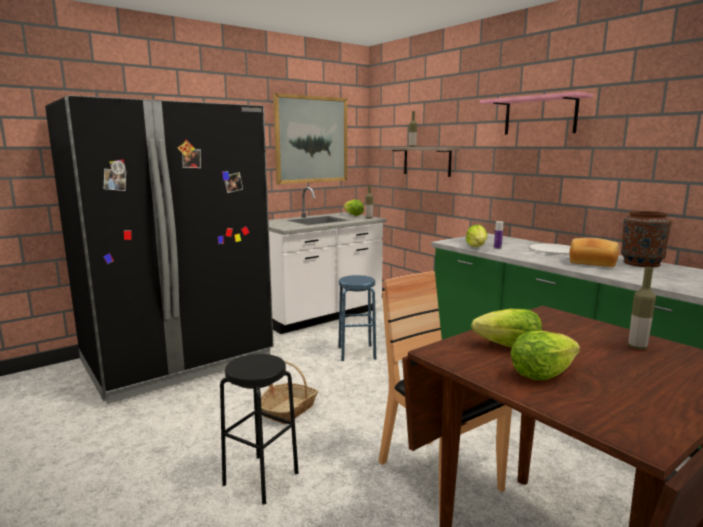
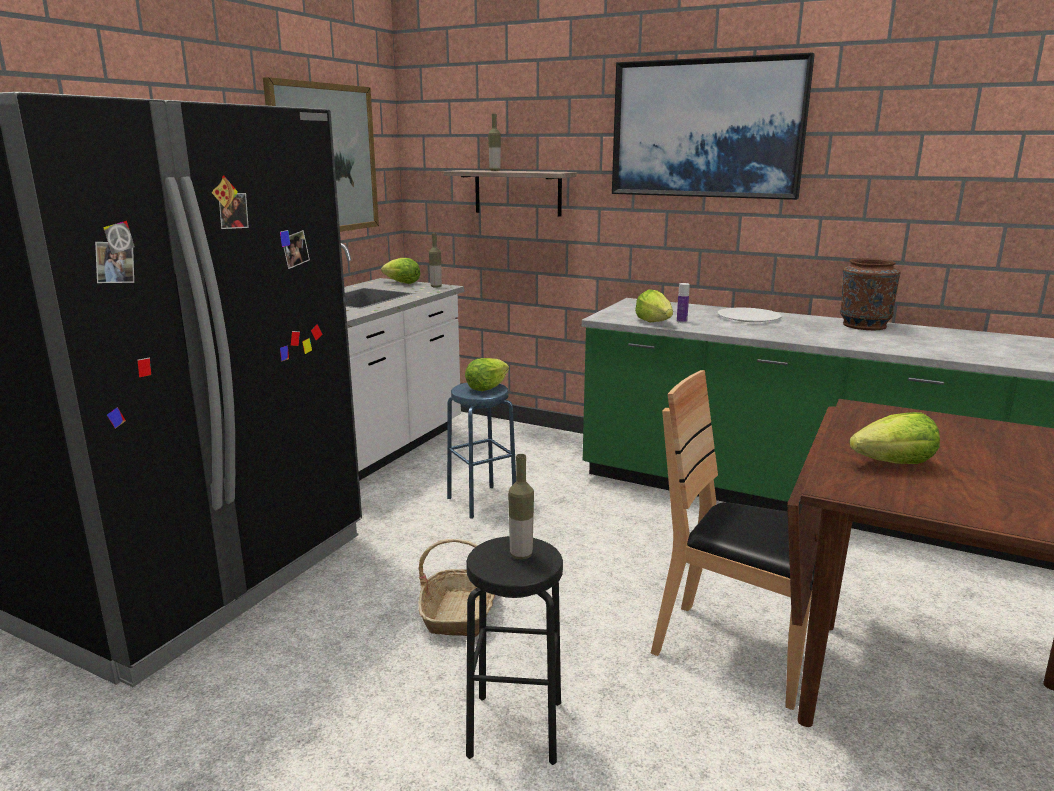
camera: 25 degrees left, 5 degrees up
(540, 116) = (706, 129): pink shelf -> picture
(541, 374) = (976, 493): lettuce -> lettuce (486, 388)
(592, 263) = (816, 331): bread -> none
(637, 347) = (1003, 437): bottle -> bottle (521, 555)

